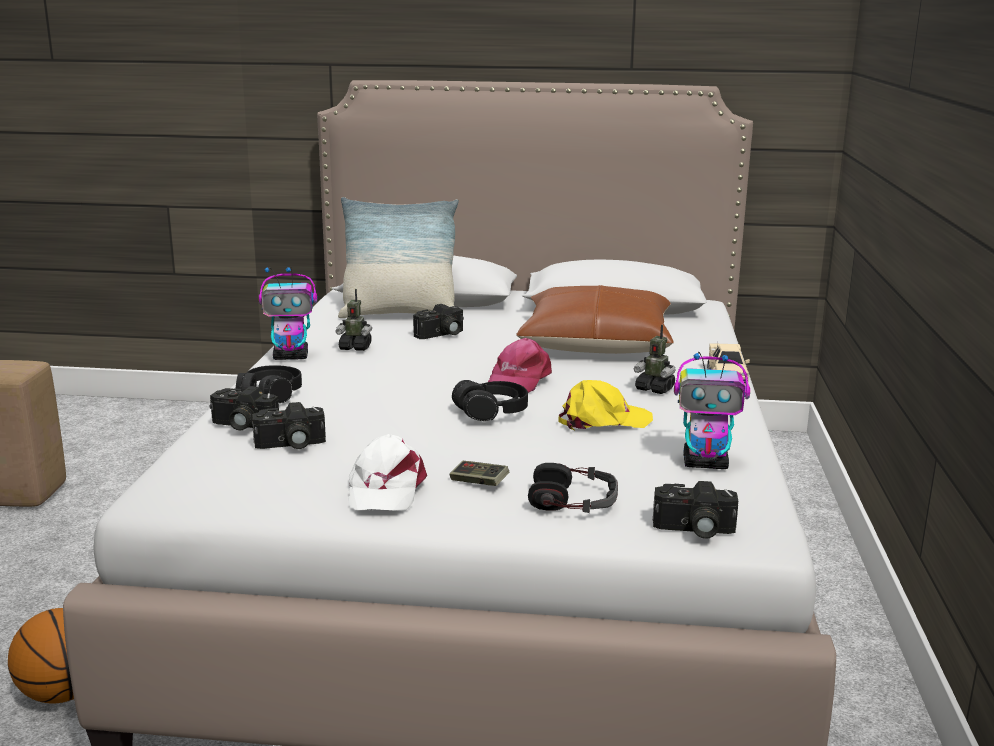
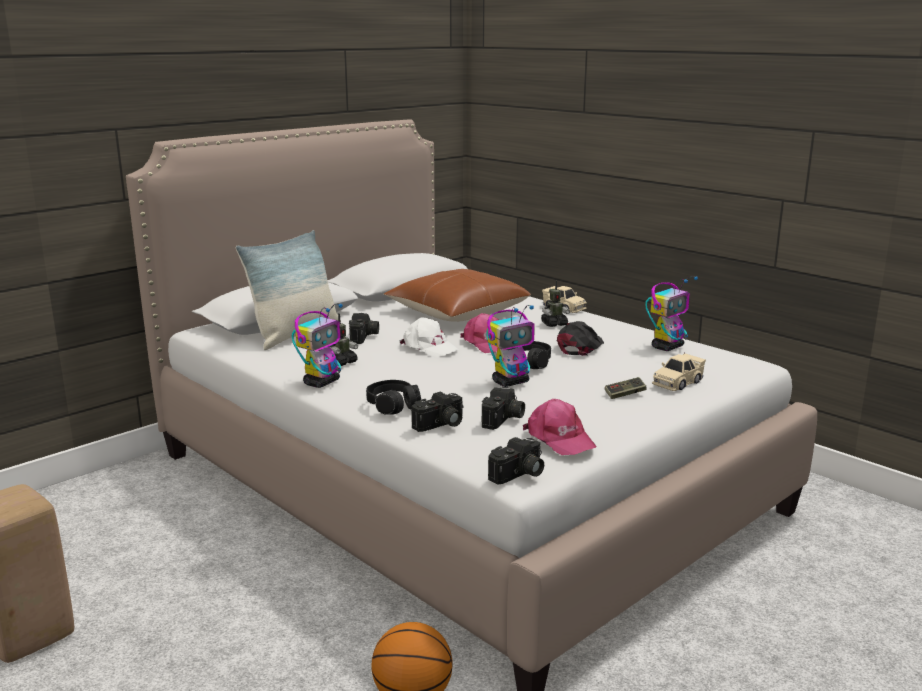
camera: 50 degrees left, 0 degrees up
(274, 484) = (559, 438): none -> pink cap
(385, 489) = (603, 416): white cap -> white cap (429, 347)
(412, 419) = (511, 382): none -> toy robot
(573, 500) = (677, 383): headphones -> beige toy car
(603, 420) = (580, 347): yellow cap -> black cap
(693, 530) = (739, 373): camera -> camera (519, 475)

